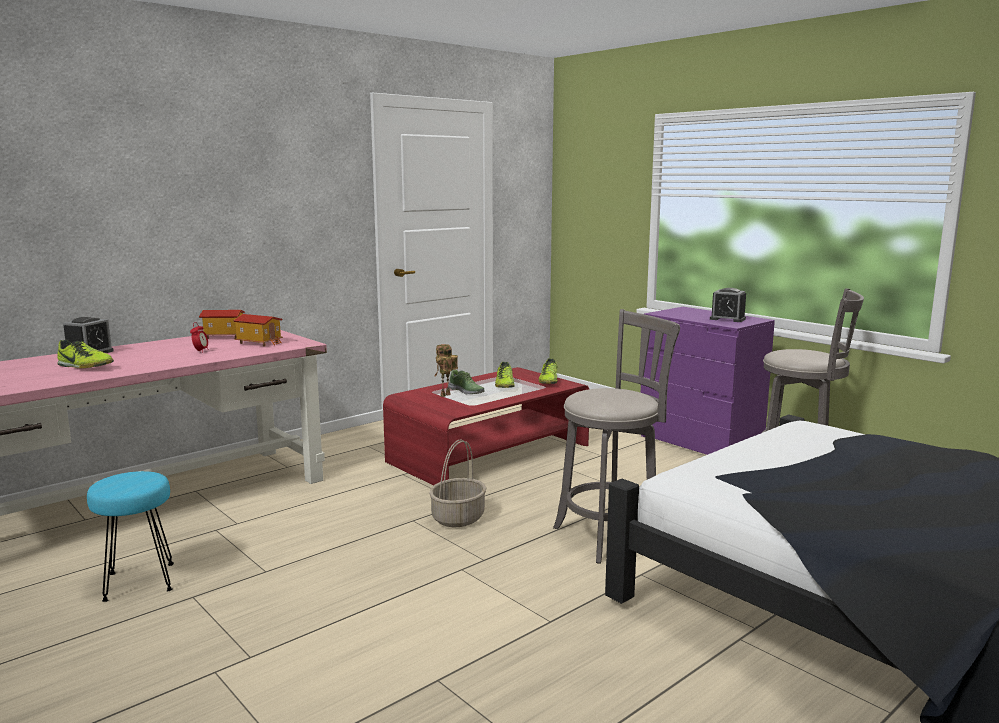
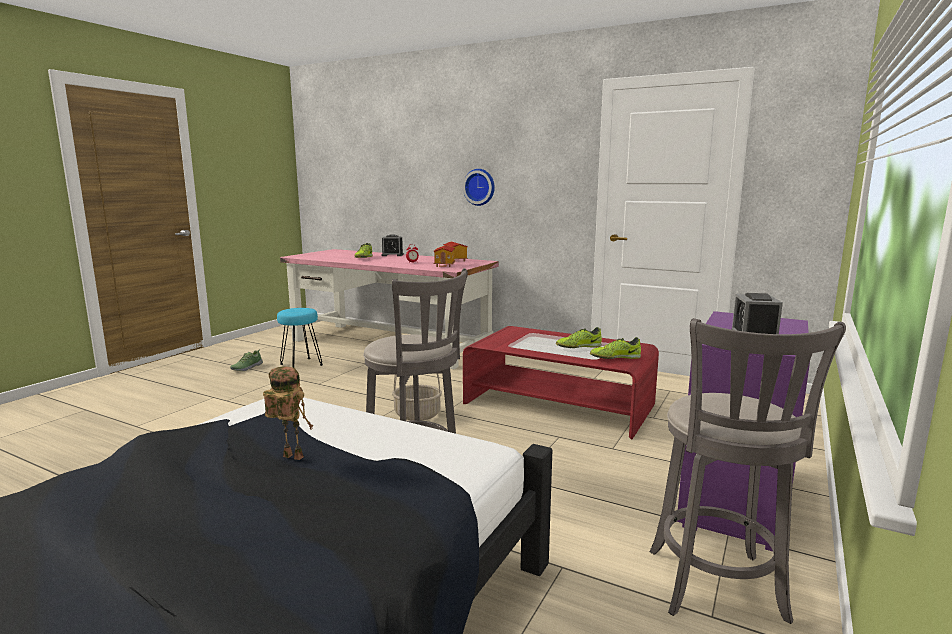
camera: 70 degrees right, 0 degrees up
(223, 224) = (480, 187): none -> wall clock
(446, 396) = (523, 337): toy robot -> toy robot (290, 457)
(466, 391) = (543, 340): shoe -> shoe (246, 367)

